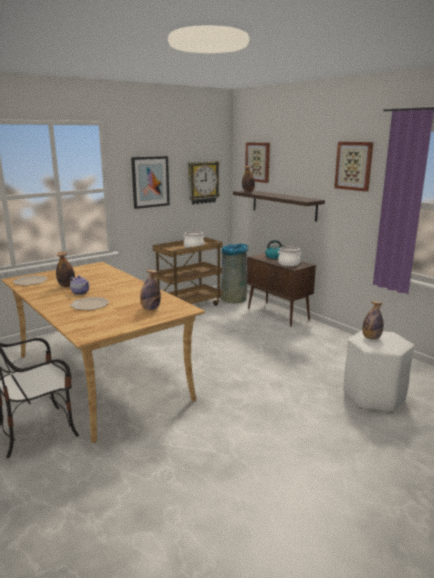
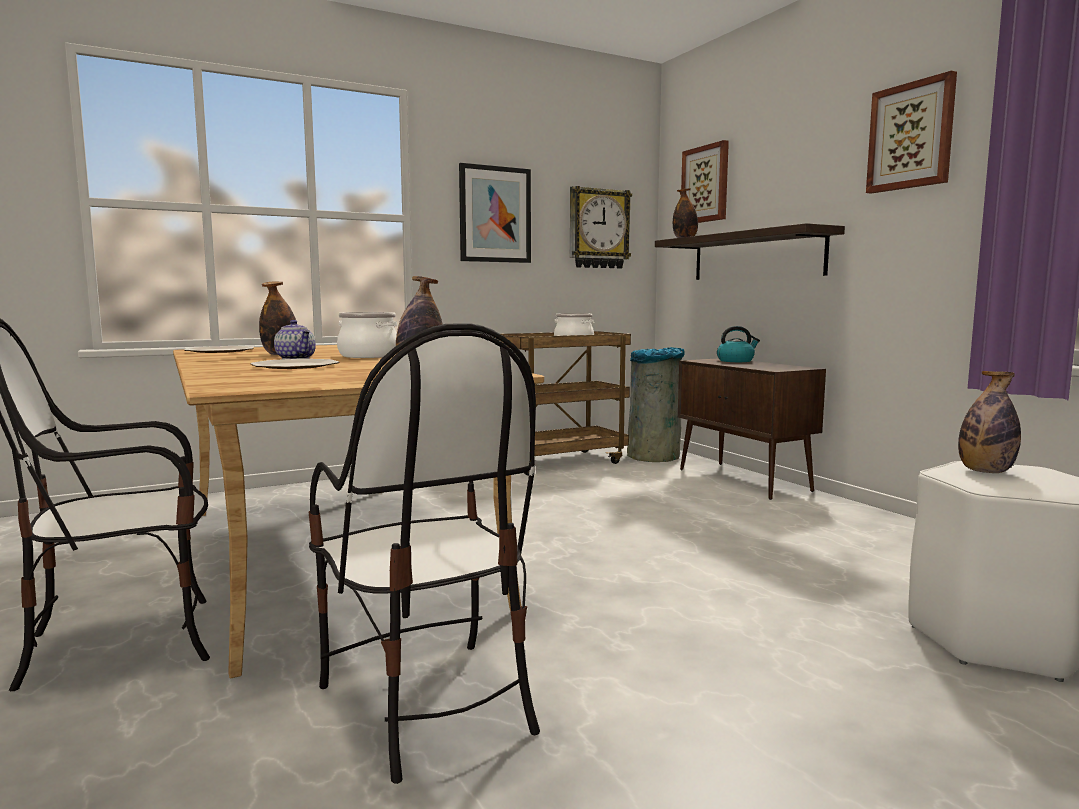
camera: 10 degrees right, 10 degrees down
(174, 445) = (428, 704): none -> chair
(289, 264) = (766, 366): cooking pot -> cooking pot (368, 356)

